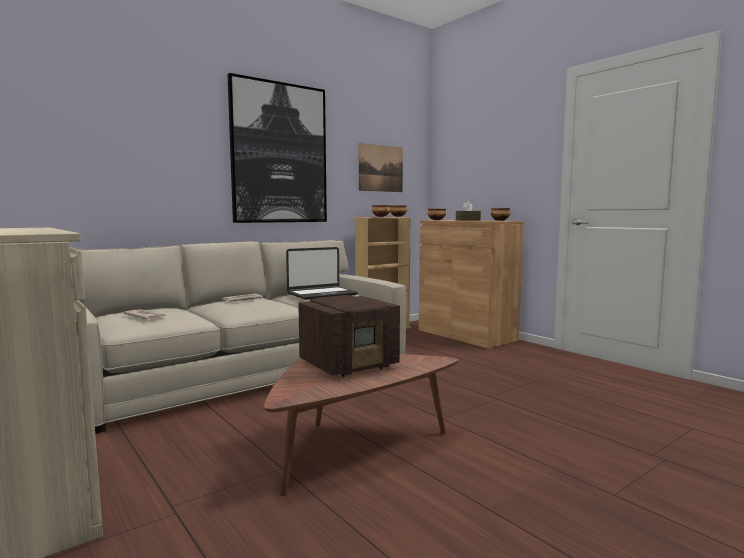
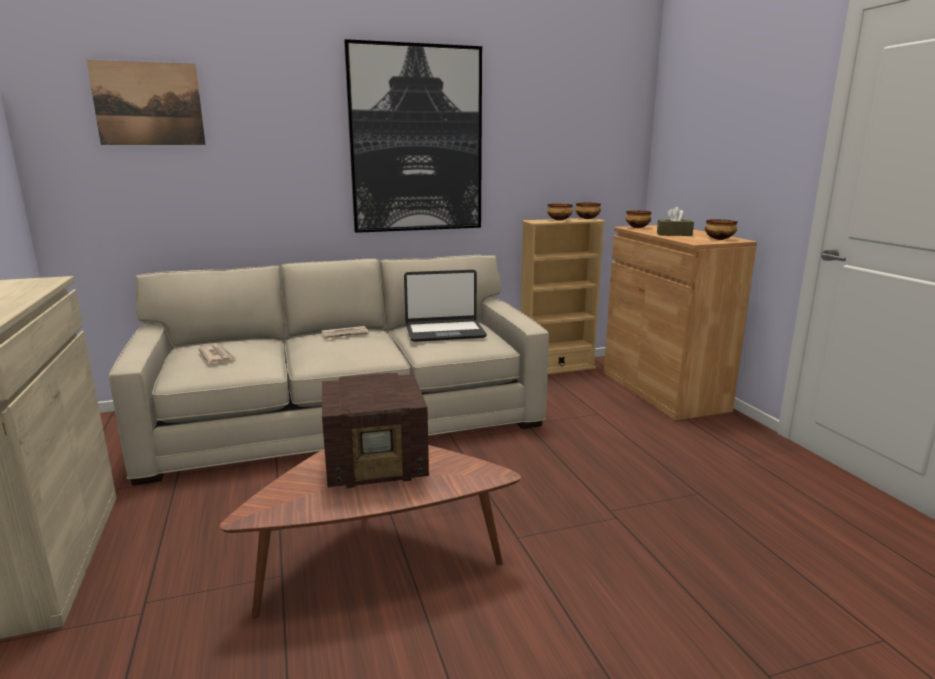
camera: 20 degrees right, 10 degrees up
(380, 168) = (568, 150): picture -> picture (148, 104)

